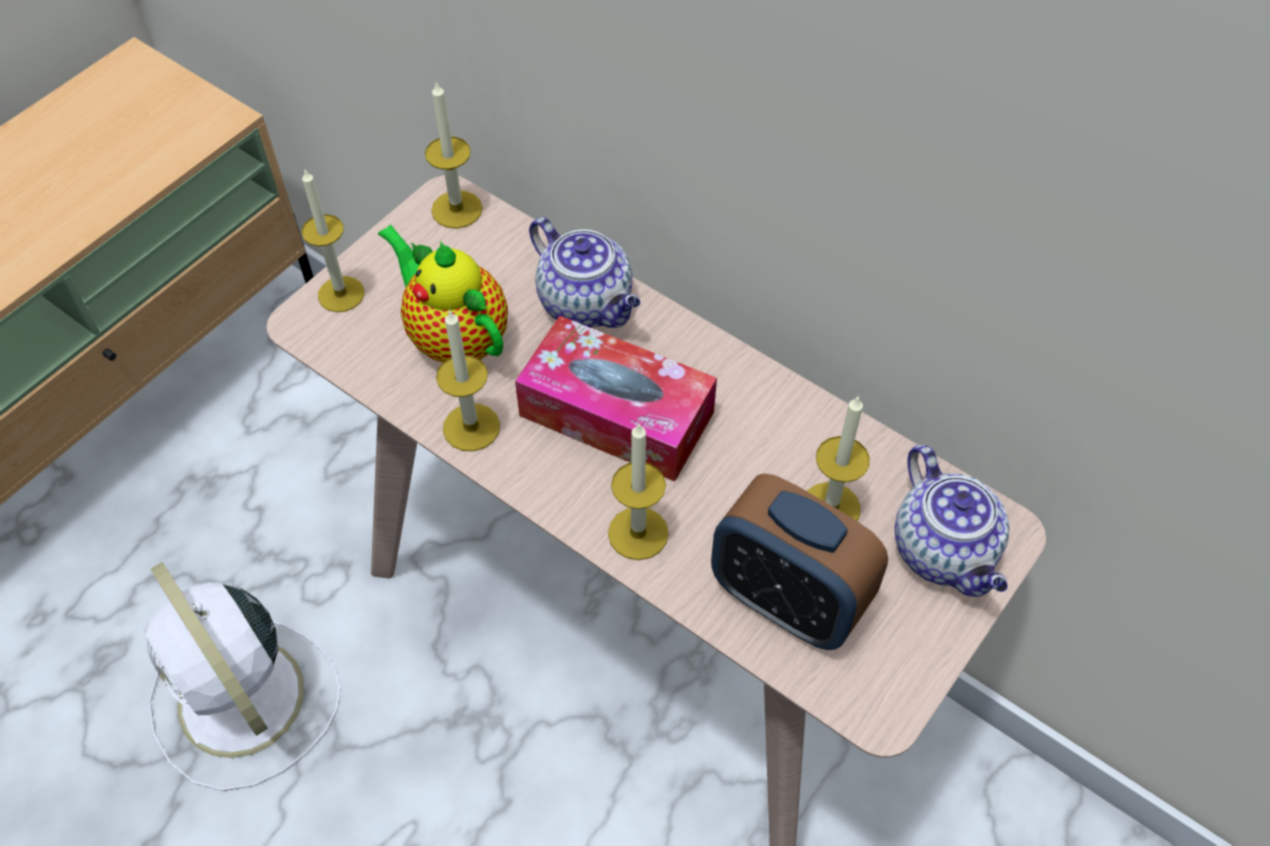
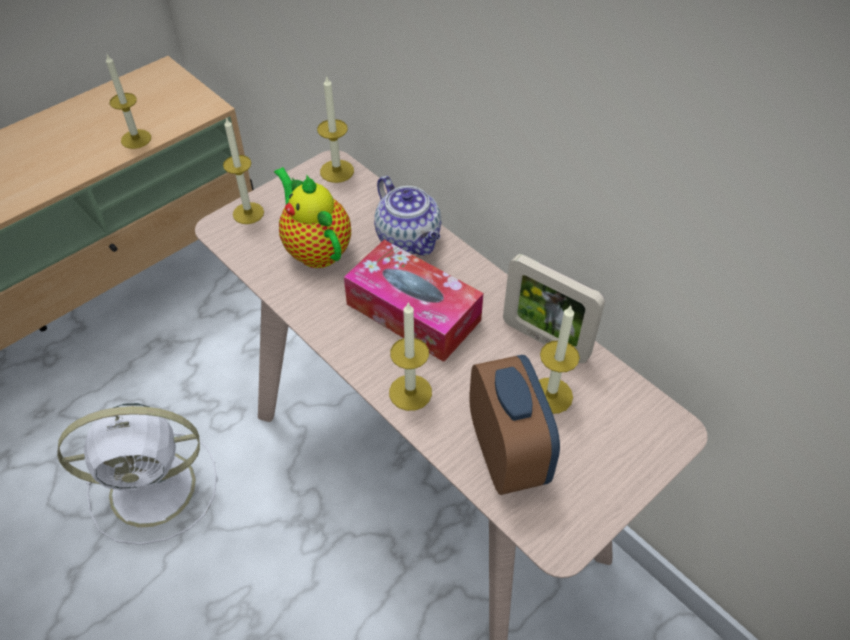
camera: 10 degrees right, 5 degrees down
(244, 702) = (157, 487): white fan -> white fan turned 75 degrees counterclockwise
(471, 427) = (312, 307): candle -> candle (136, 139)
(788, 600) = (507, 454): alarm clock -> alarm clock turned 150 degrees counterclockwise
(807, 429) = (545, 340): none -> picture frame
(945, 552) = (629, 438): teapot -> none

